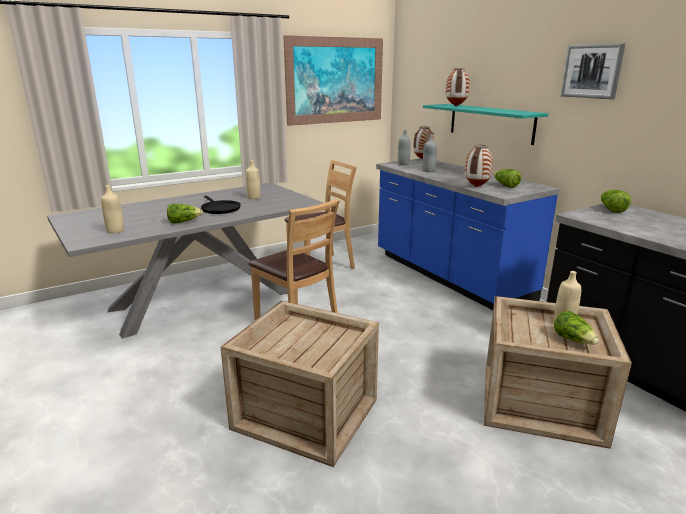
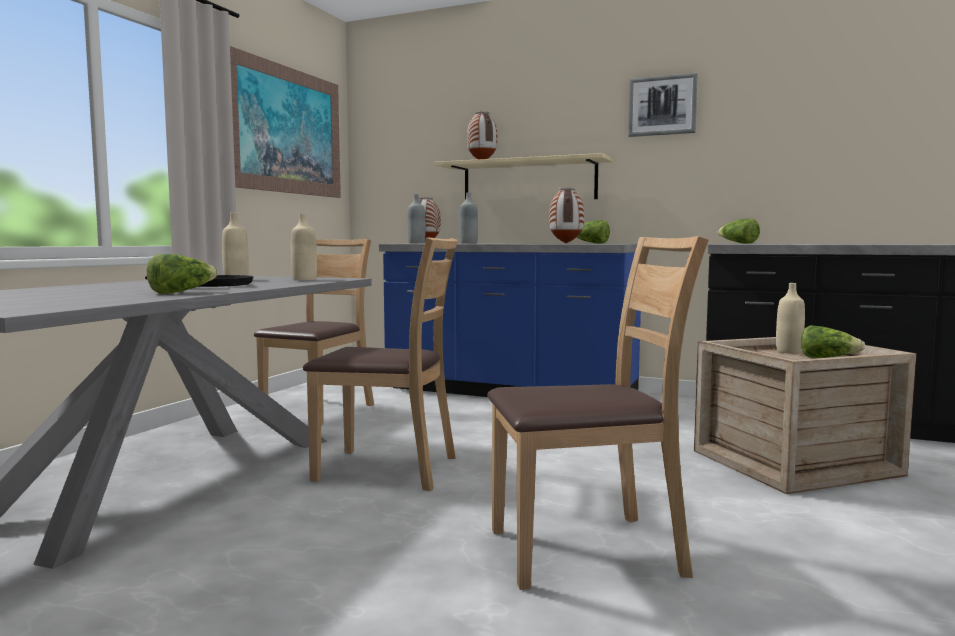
camera: 35 degrees left, 15 degrees down
(115, 231) = (53, 302): beige bottle -> beige bottle (304, 279)
(307, 415) = (587, 551): crate -> brown chair
(490, 123) = (529, 181): turquoise shelf -> beige shelf

